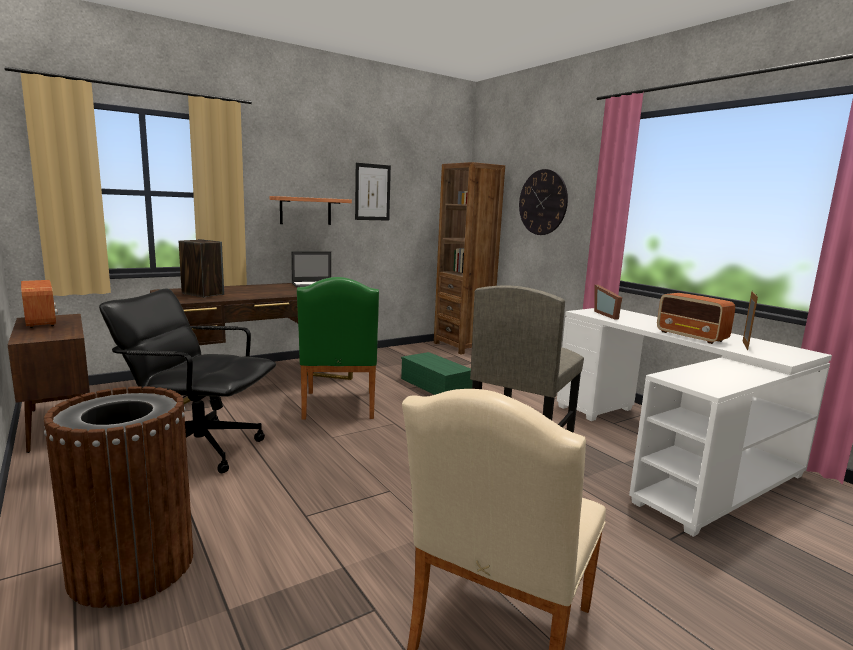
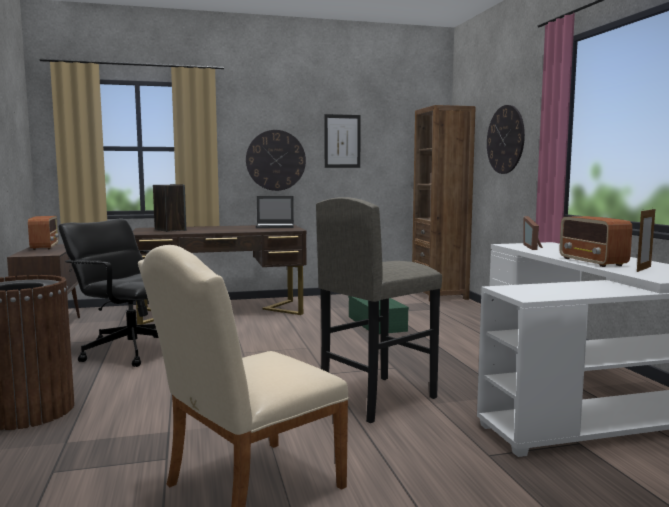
camera: 20 degrees right, 5 degrees down
(305, 211) = (275, 160): shelf -> wall clock
(338, 407) = (269, 333): green chair -> none

